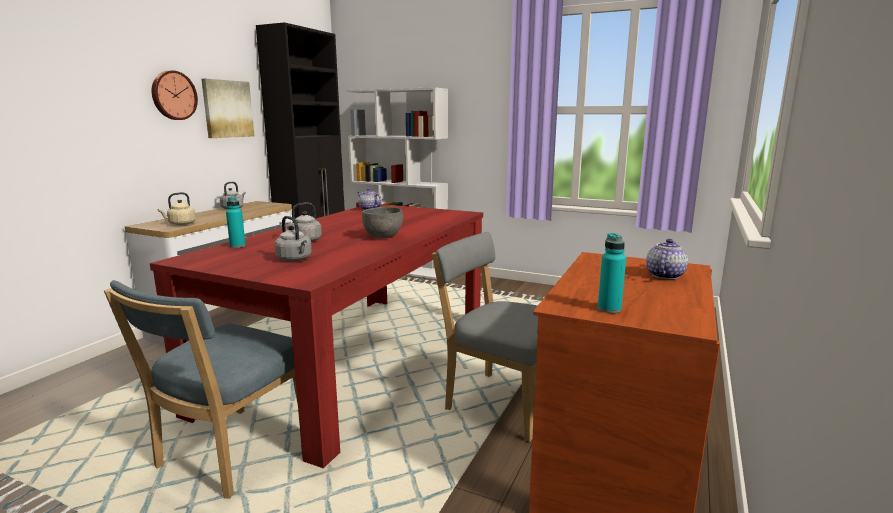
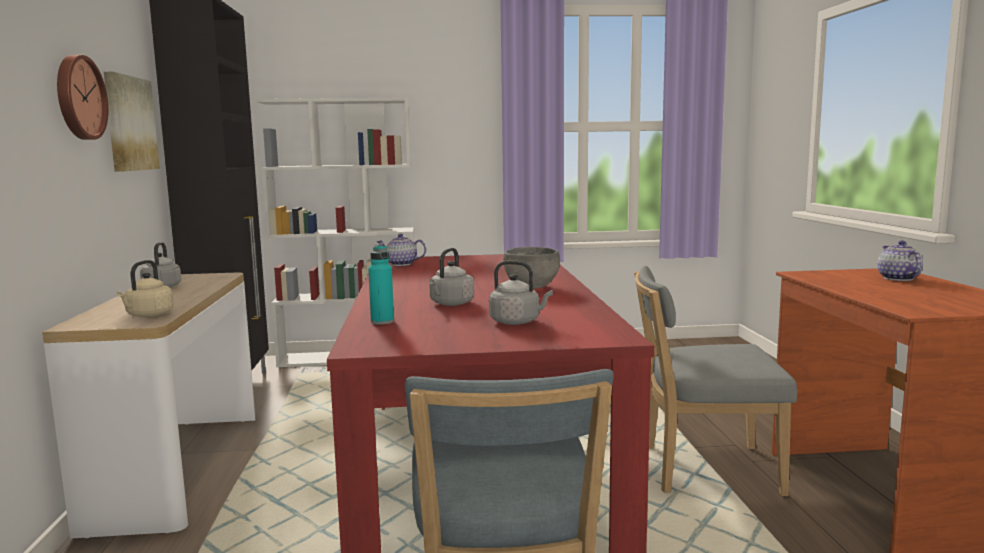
camera: 30 degrees left, 5 degrees down
(609, 309) = (951, 306): turquoise bottle -> none

